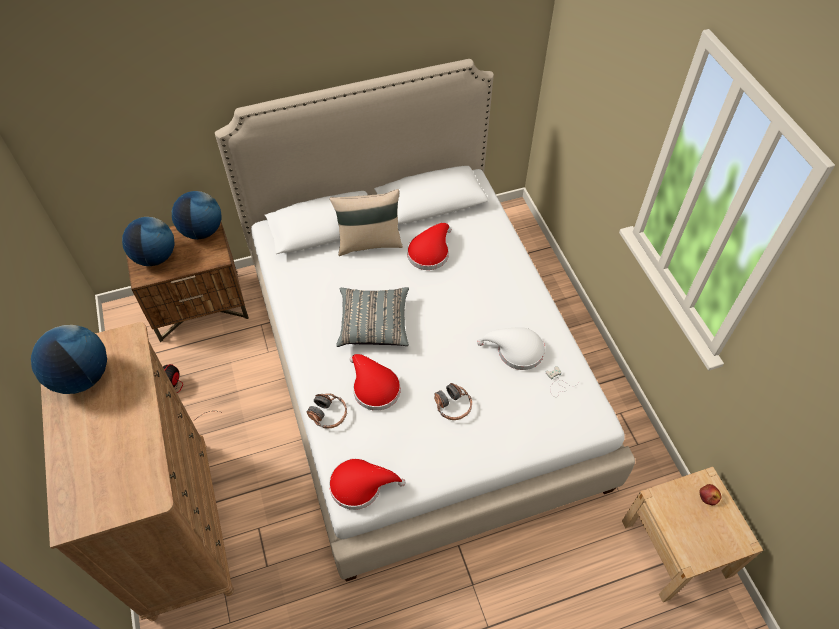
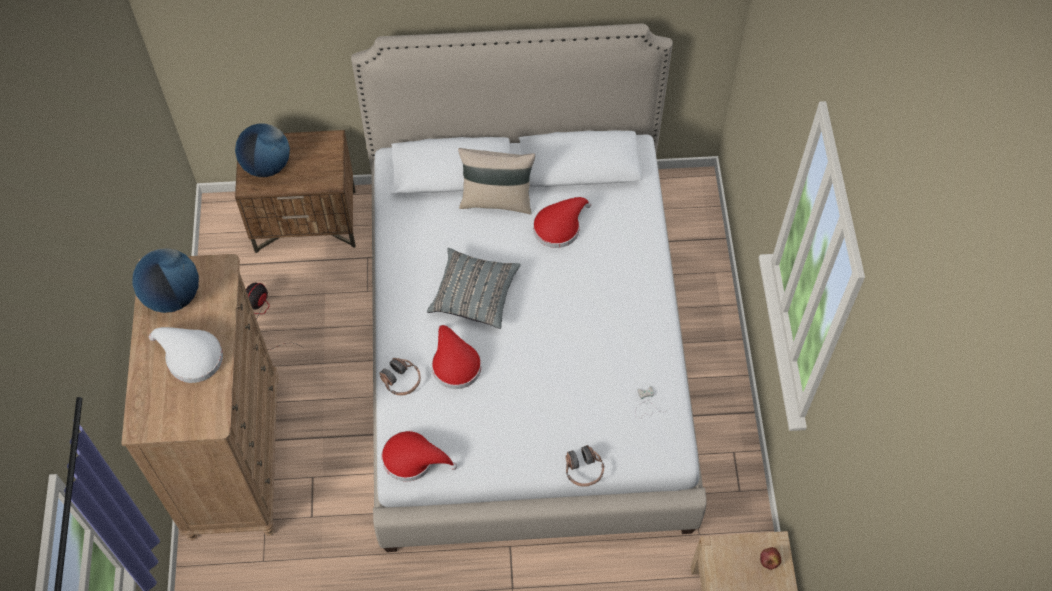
camera: 15 degrees right, 5 degrees up
(202, 231) = (322, 146): globe -> none
(453, 406) = (529, 402): headphones -> headphones (583, 470)
(516, 351) = (615, 360): white hat -> white hat (190, 357)

